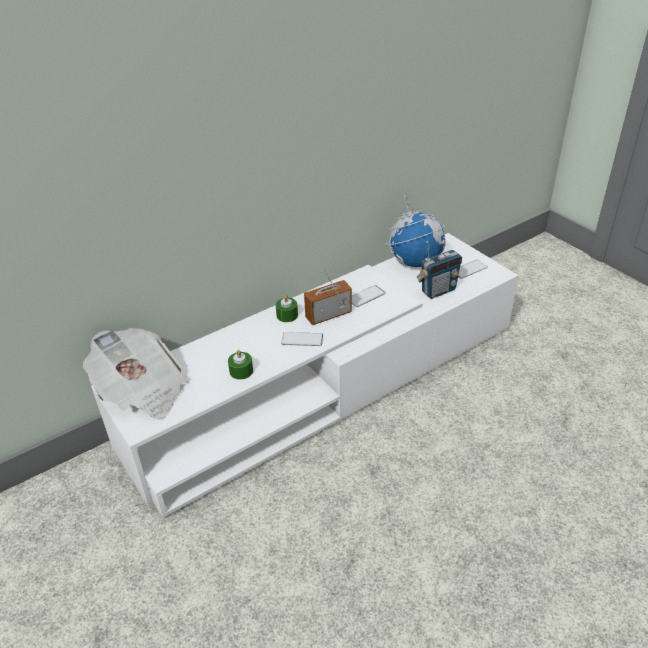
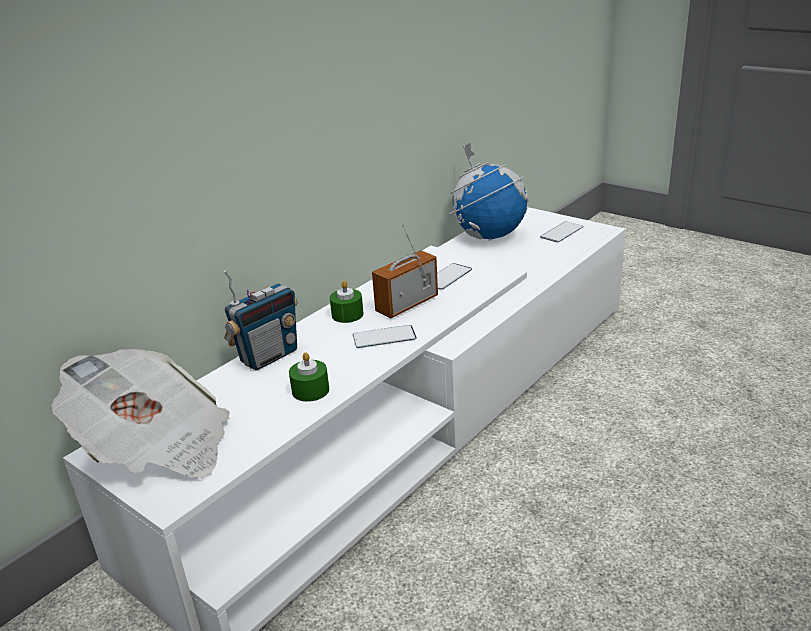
camera: 15 degrees left, 10 degrees down
(438, 291) = (537, 258): radio -> radio (268, 356)

